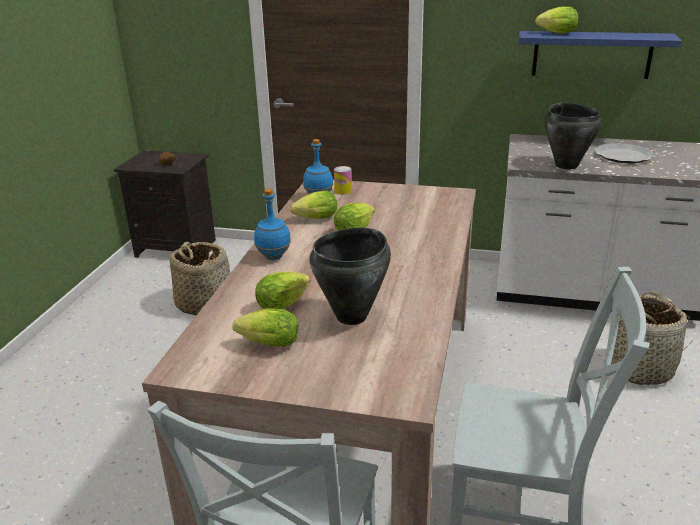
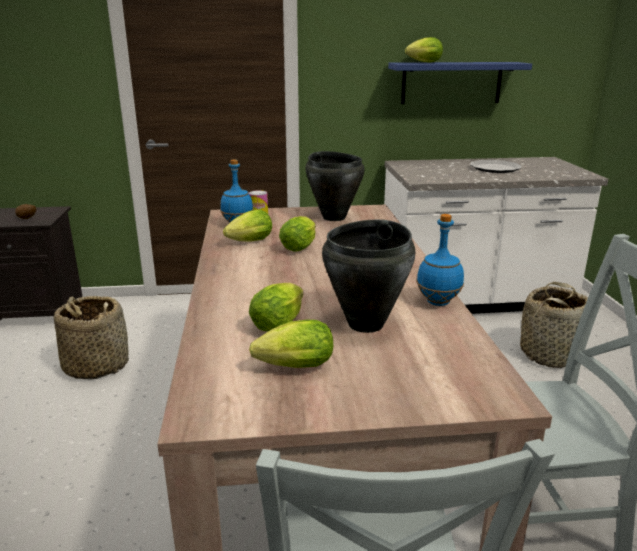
camera: 20 degrees left, 5 degrees down
(273, 257) = (230, 280): blue bottle -> blue bottle (438, 302)
(566, 165) = (457, 178): black cooking pot -> black cooking pot (334, 217)

